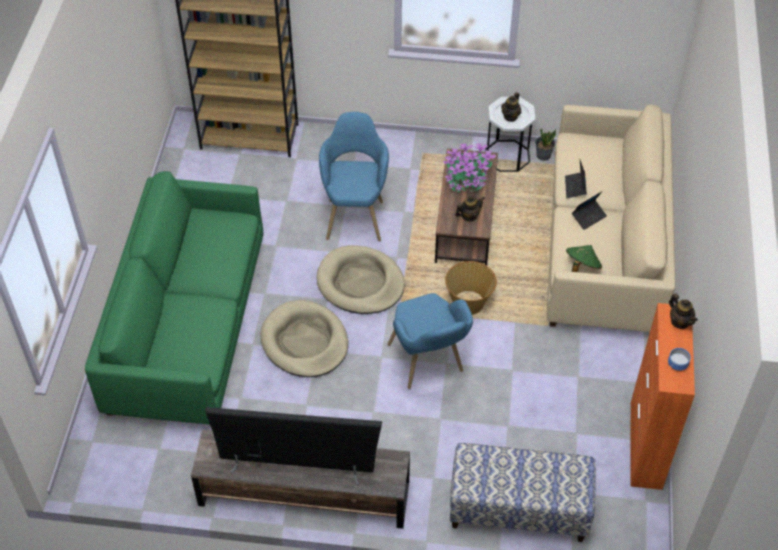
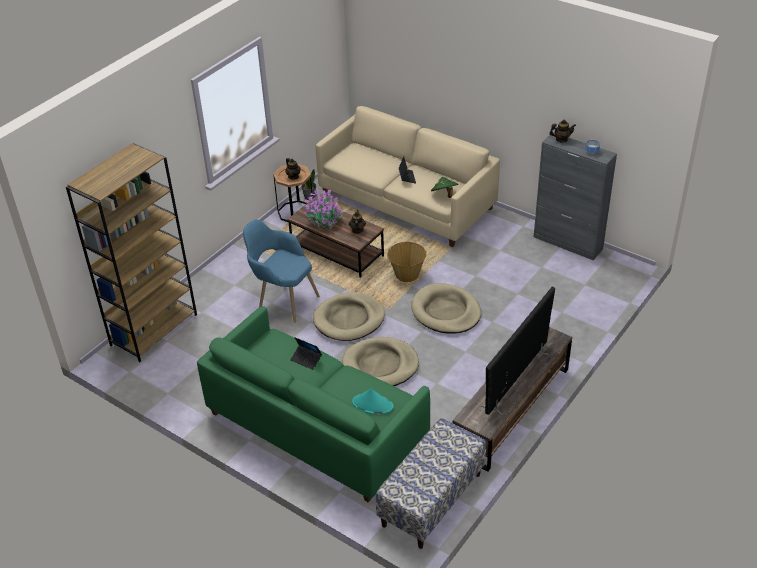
camera: 60 degrees left, 10 degrees down
(182, 347) = (372, 404): none -> turquoise hat
(429, 366) = (446, 311): blue armchair -> beige dog bed
(507, 156) = (295, 212): white side table -> brown side table
(518, 510) = (583, 312): bench -> bench (432, 500)
(575, 187) = (377, 174): laptop -> laptop (306, 359)
(645, 445) = (568, 243): orange cabinet -> grey cabinet

